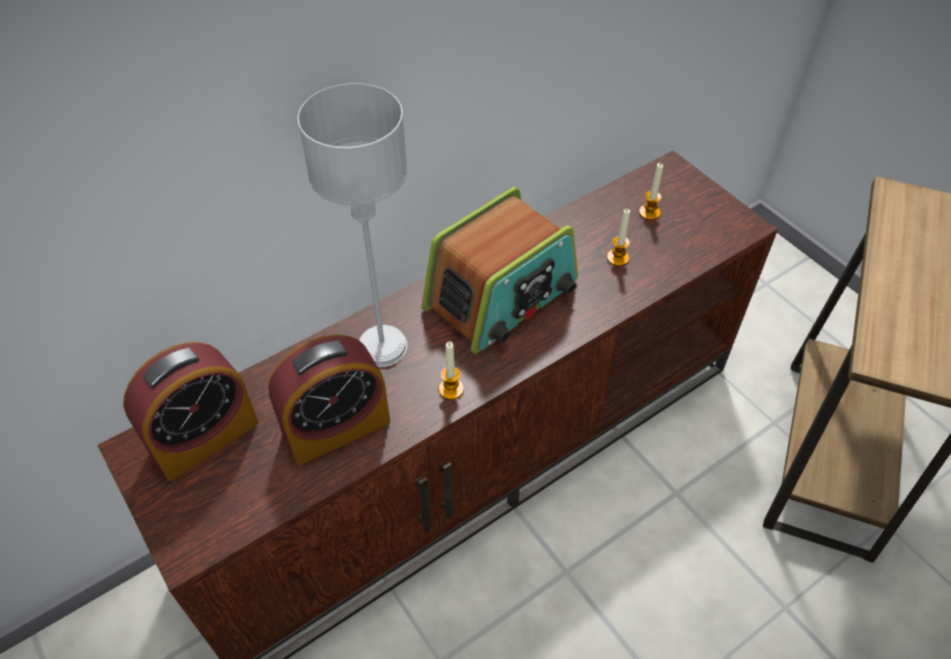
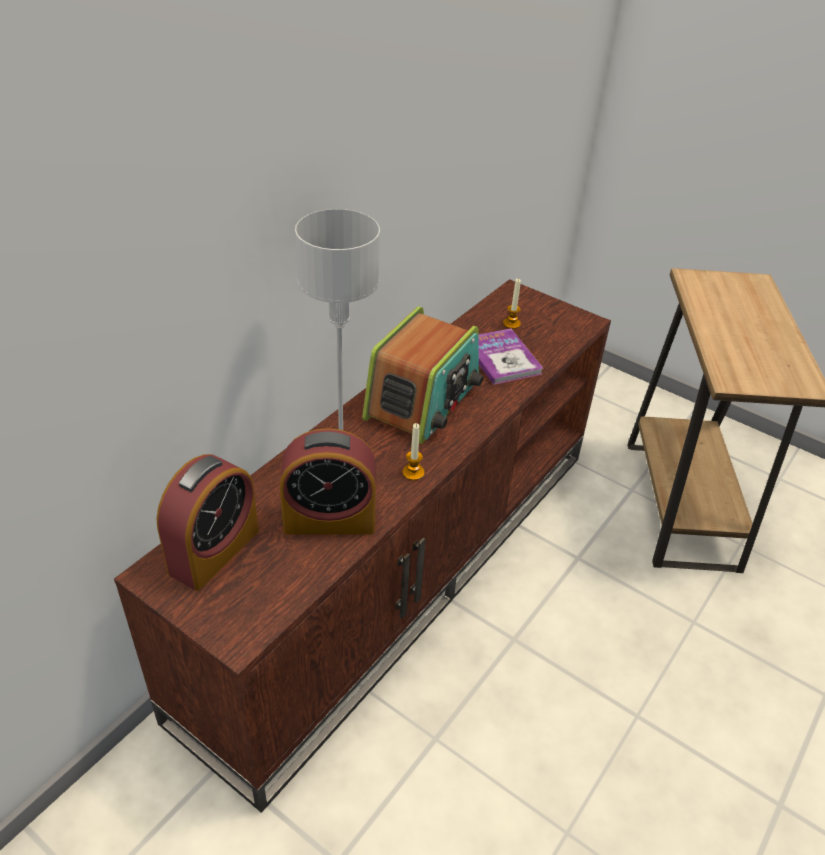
camera: 20 degrees left, 10 degrees down
(336, 427) = (329, 519): alarm clock -> alarm clock turned 45 degrees clockwise
(618, 258) = (502, 358): candle -> book

